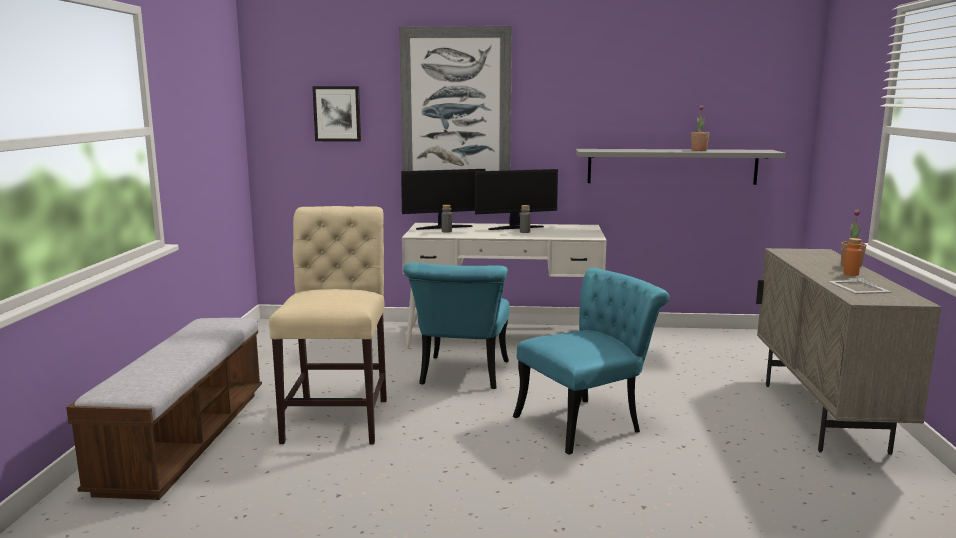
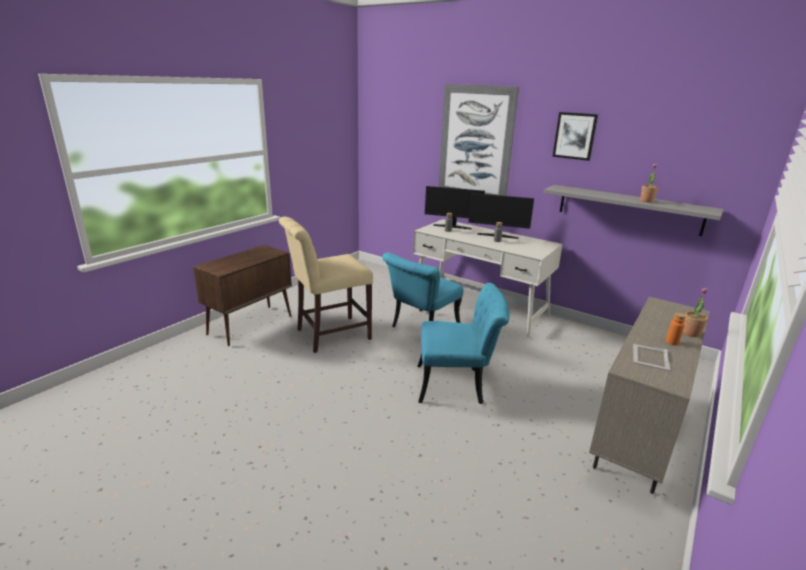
camera: 30 degrees right, 10 degrees up
(185, 439) = (251, 325): bench -> brown cabinet
(337, 113) = (405, 141): picture -> picture (575, 136)
(339, 417) = (329, 335): beige chair -> beige chair turned 150 degrees counterclockwise

